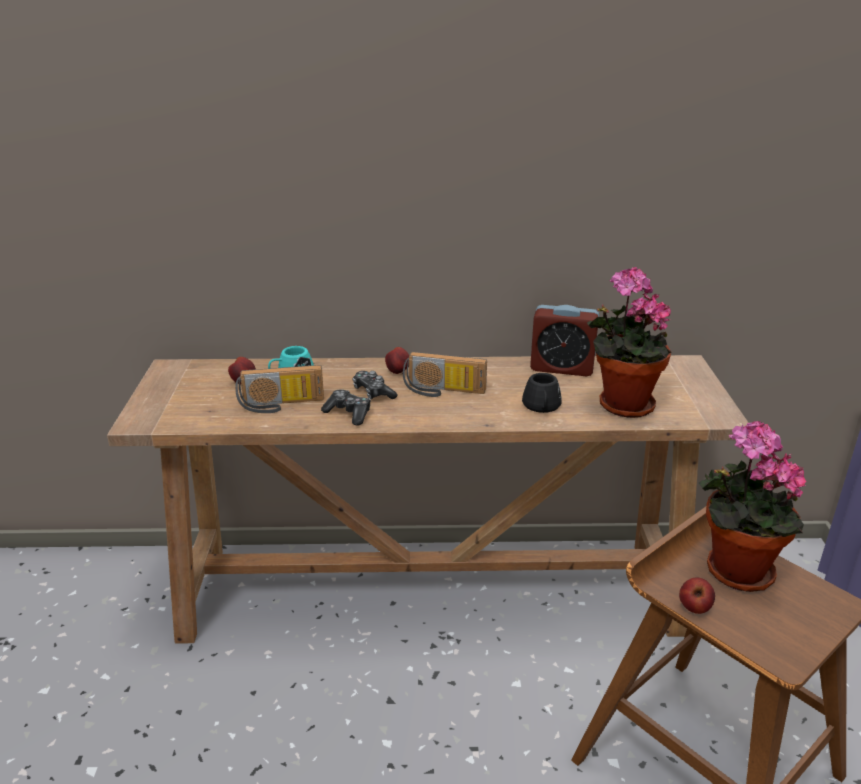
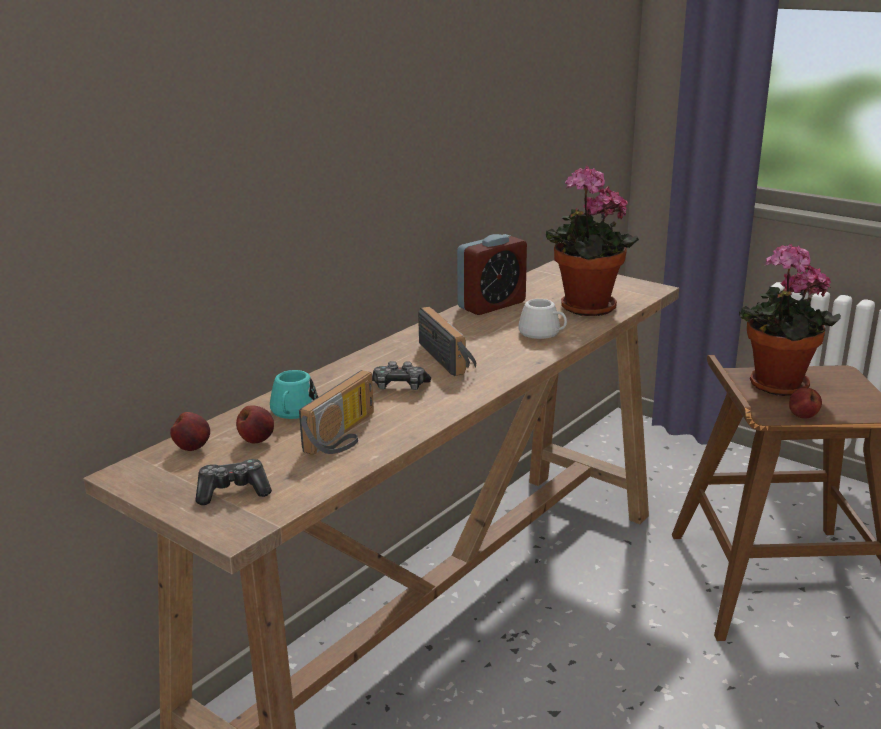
camera: 50 degrees left, 5 degrees down
(348, 413) = (421, 409): game controller -> game controller (233, 491)
(398, 372) = (380, 363): apple -> apple (193, 448)
(443, 391) = (451, 358): radio -> radio turned 75 degrees counterclockwise
(541, 407) = (543, 334): black mug -> white mug

